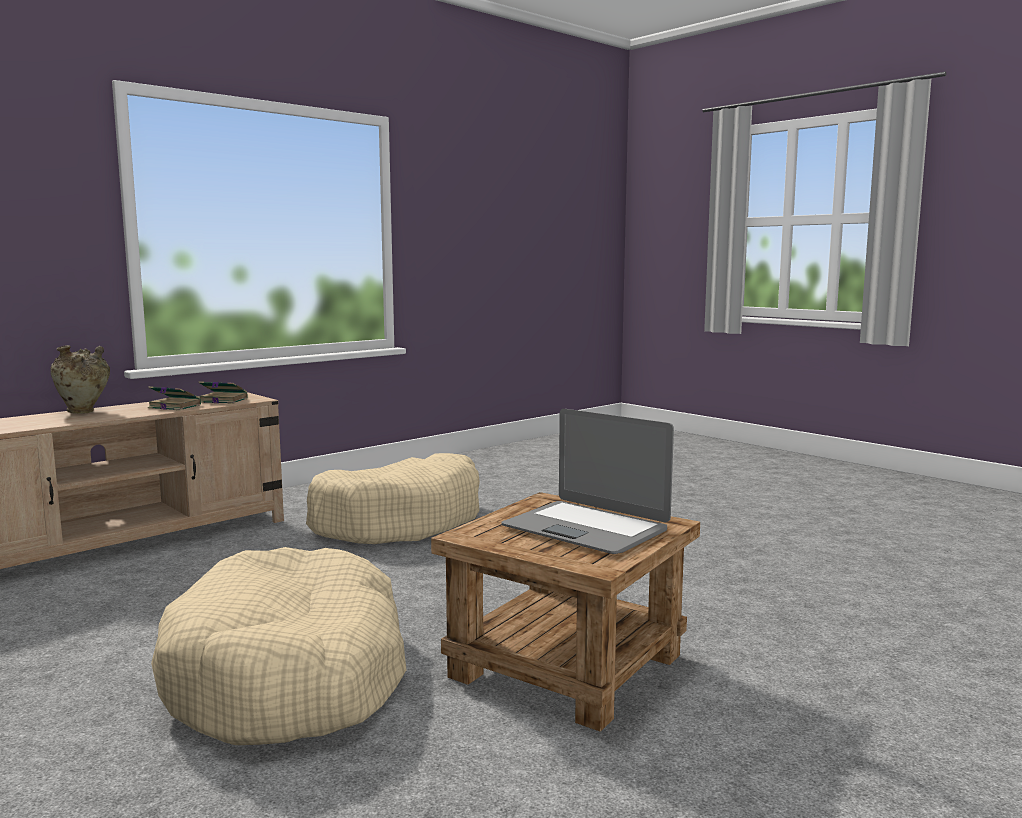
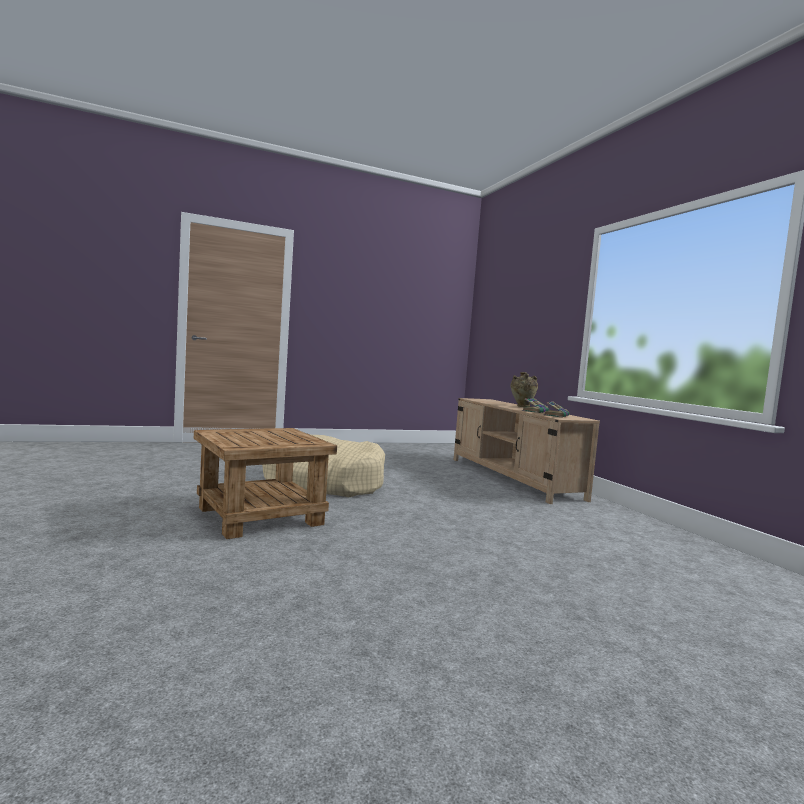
camera: 110 degrees right, 5 degrees down
(399, 521) = (541, 527): beige dog bed -> none
(586, 529) = (257, 438): laptop -> none

